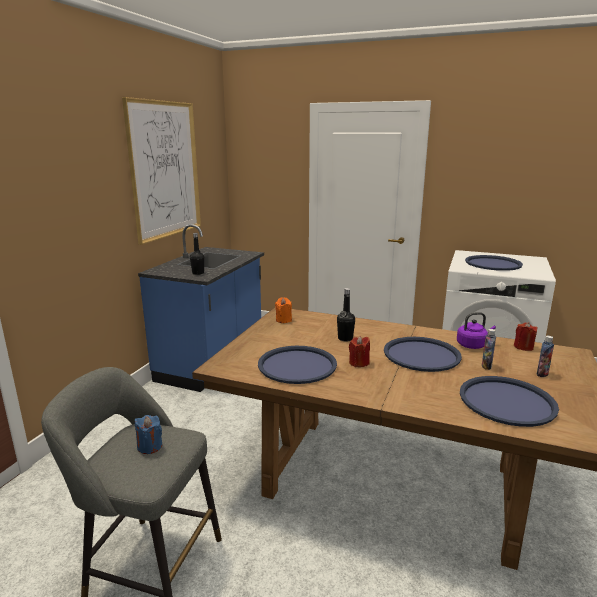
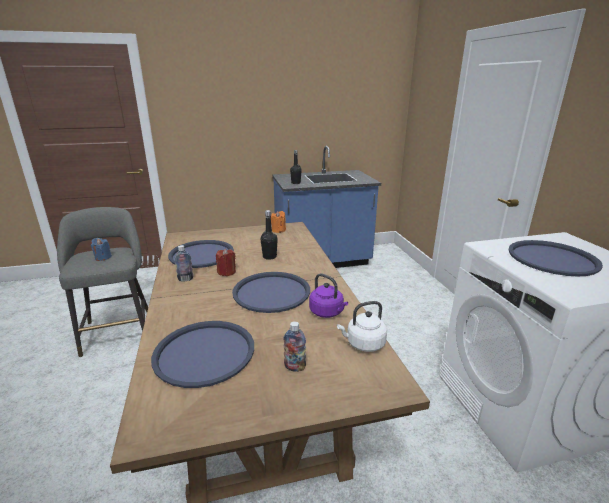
camera: 55 degrees right, 5 degrees up
(165, 170) = (316, 99): picture -> none
(486, 366) = (280, 329): bottle -> bottle (185, 279)
(523, 347) = (363, 344): red candle -> white kettle

